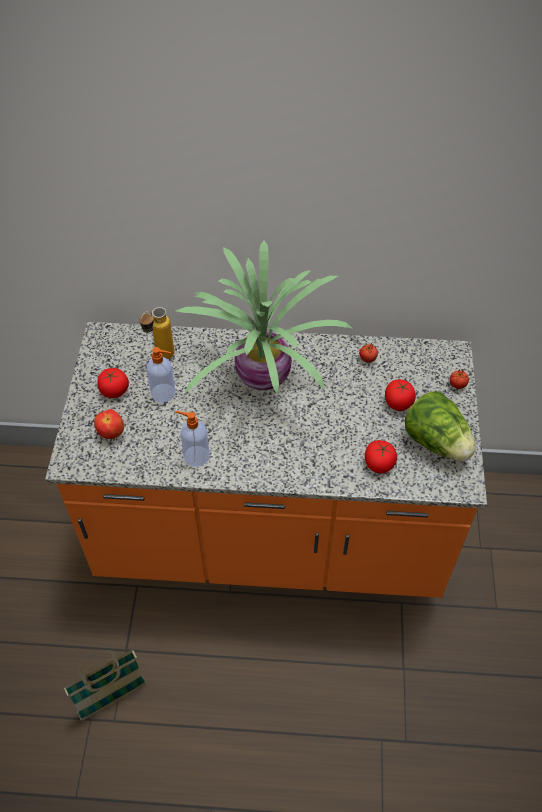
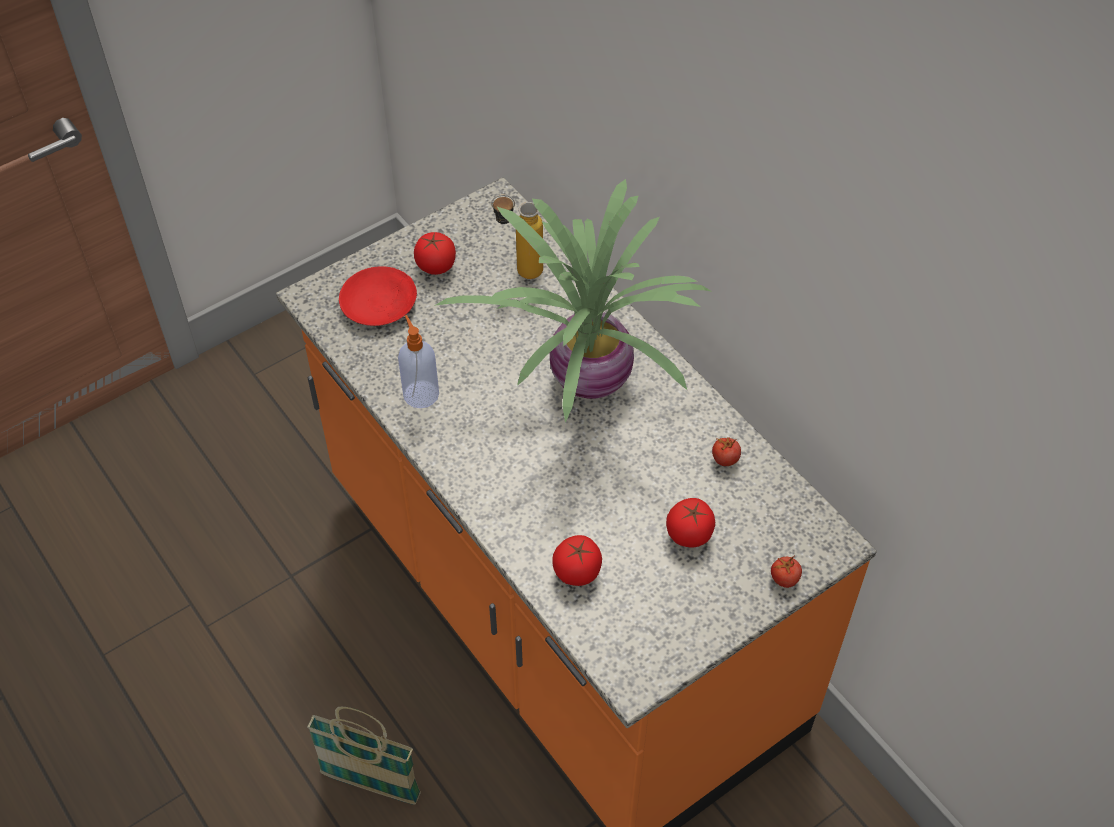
camera: 50 degrees right, 0 degrees up
(112, 433) = (380, 303): apple -> red plate
(113, 698) = (228, 606): basket -> basket (371, 784)
(164, 393) = (475, 308): soap dispenser -> none
(436, 441) = (670, 611): lettuce -> none

